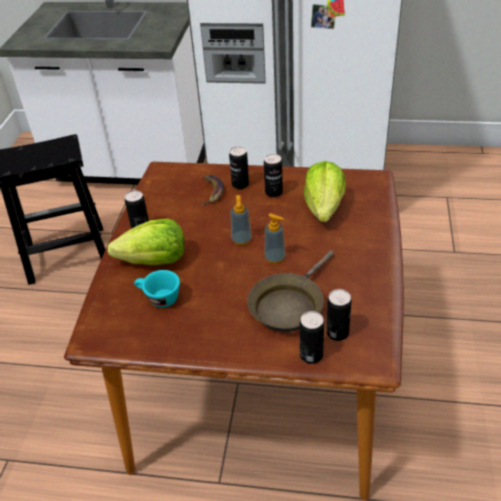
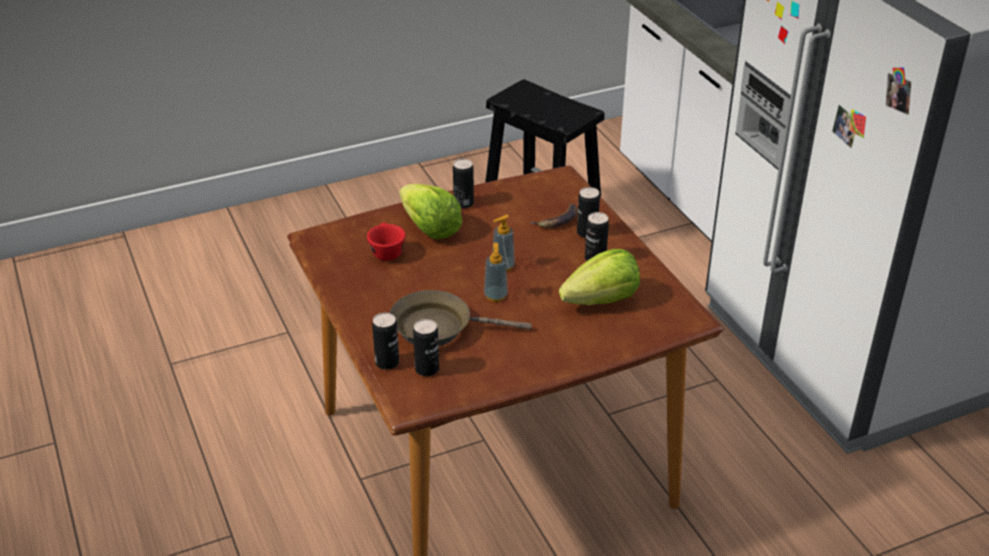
camera: 55 degrees right, 5 degrees down
(158, 298) = (386, 251): turquoise cup -> red cup

